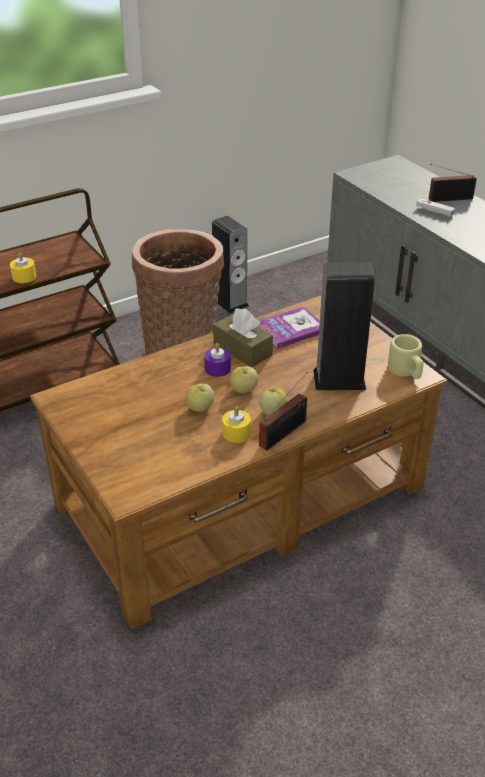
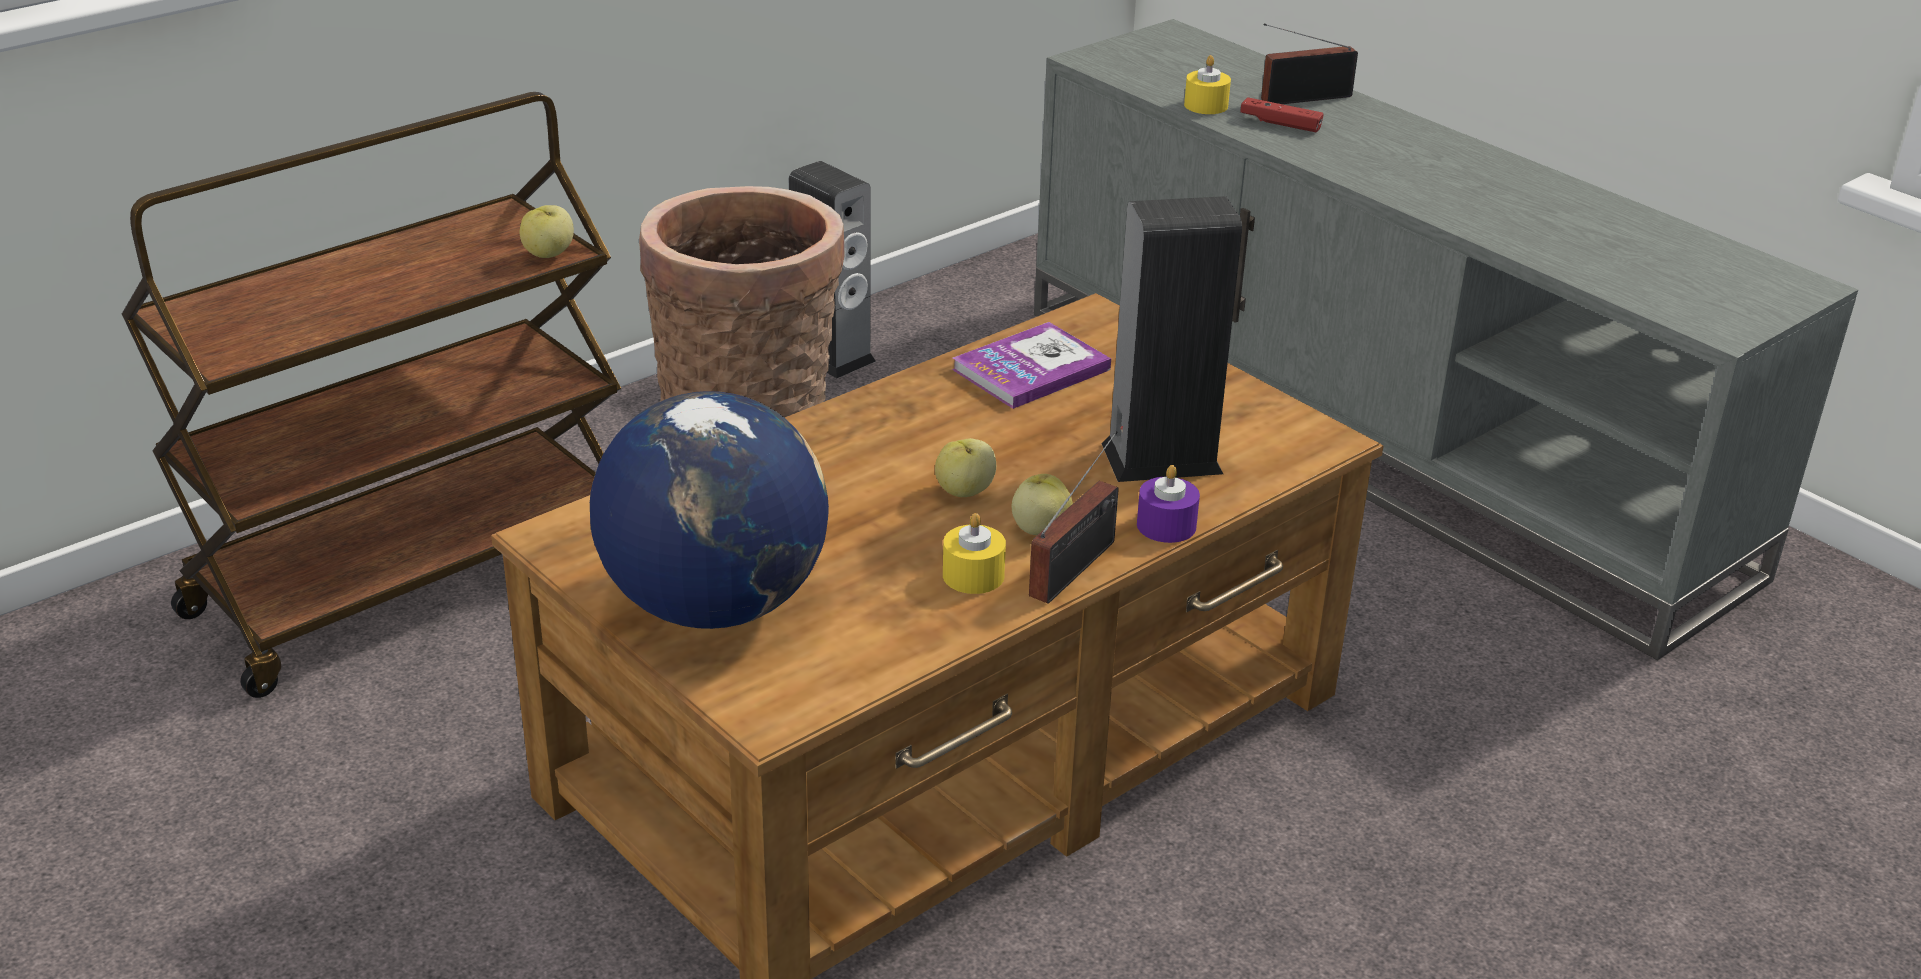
camera: 10 degrees left, 5 degrees down
(24, 277) = (423, 291): yellow candle -> yellow candle (1206, 105)
(117, 438) = (714, 604): none -> globe
(200, 408) = (881, 533): apple -> apple (549, 254)
(217, 368) = (896, 455): purple candle -> purple candle (1166, 525)
(242, 349) = (940, 414): brown tissue box -> none
(406, 371) = (1296, 434): beige mug -> none
(434, 211) = (1280, 123): white game controller -> red game controller

